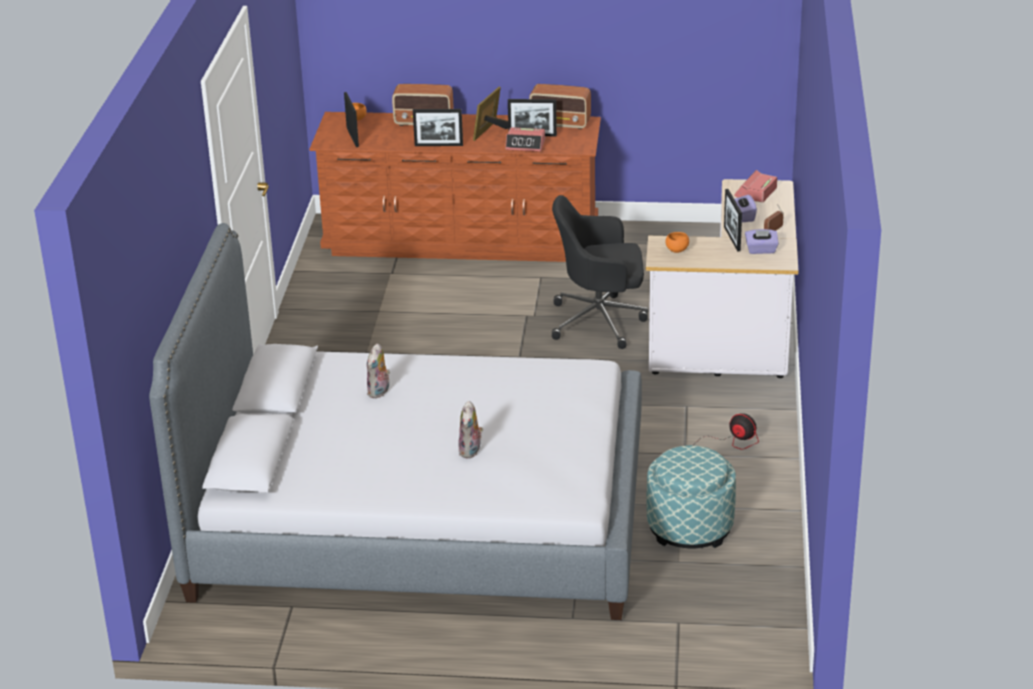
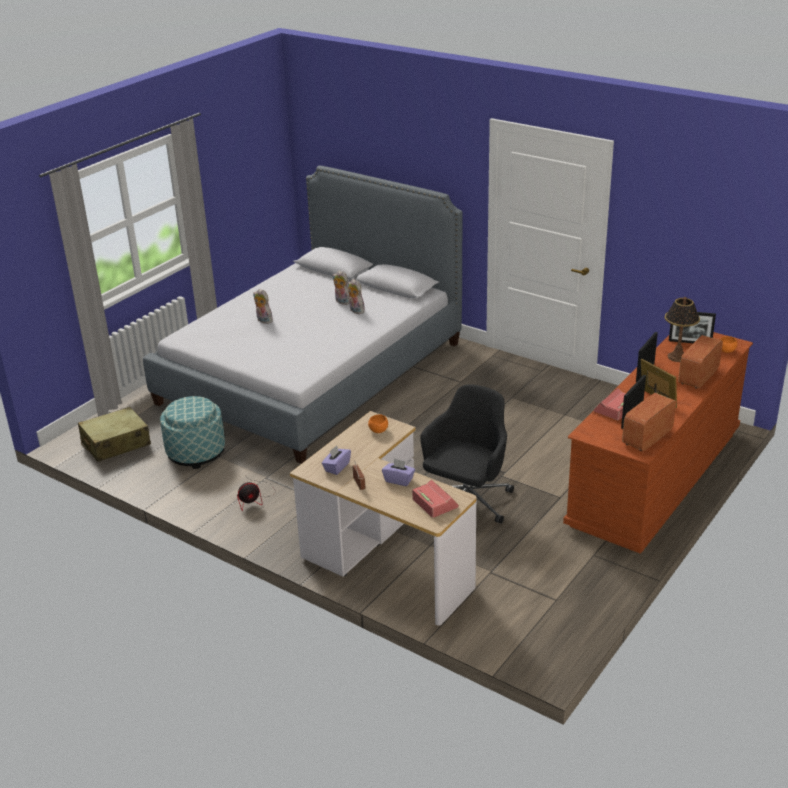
camera: 120 degrees right, 0 degrees up
(360, 413) = (341, 302): none -> plush toy
(391, 137) = (677, 357): none -> table lamp
(732, 238) = (369, 461): picture frame -> none
(739, 604) = (115, 444): none -> beige suitcase

